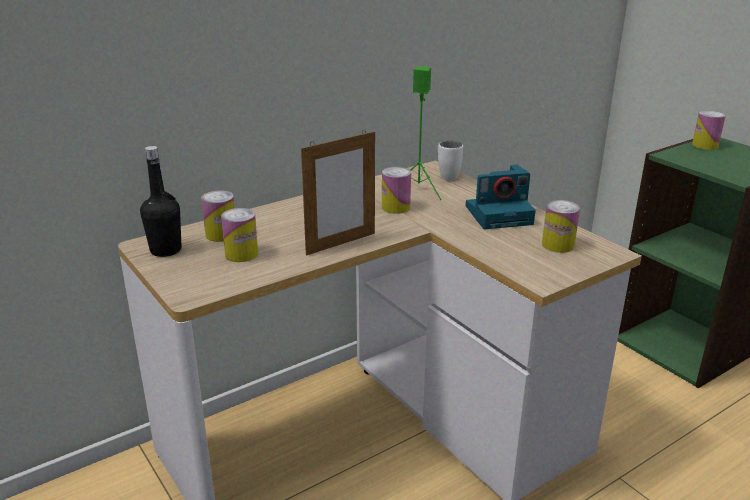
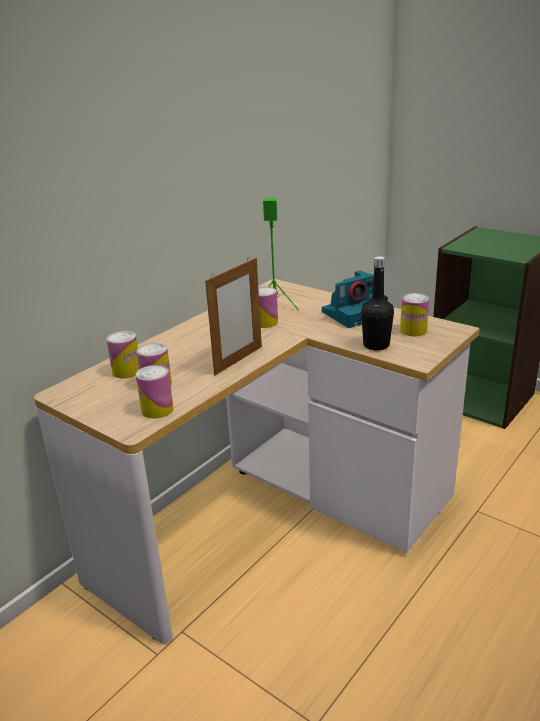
camera: 15 degrees left, 0 degrees up
(166, 250) = (84, 394): black bottle -> black bottle (376, 345)
(446, 175) = (290, 289): white mug -> none
(705, 145) = (477, 235): can -> can (157, 409)

